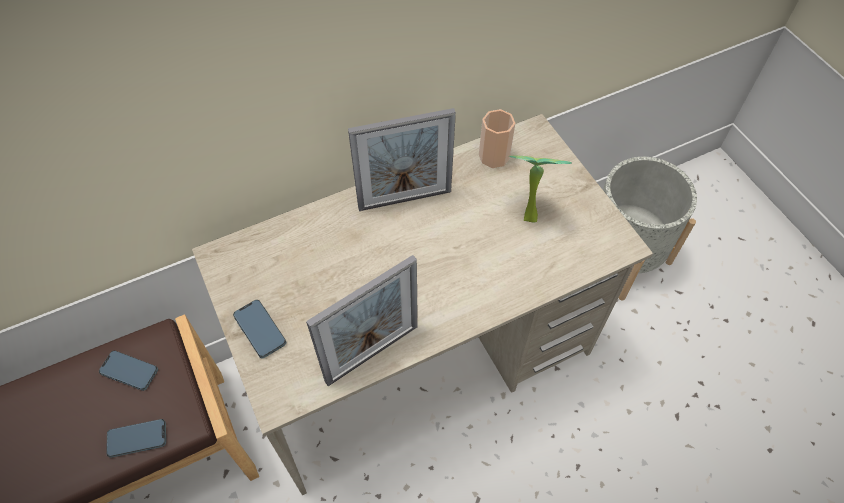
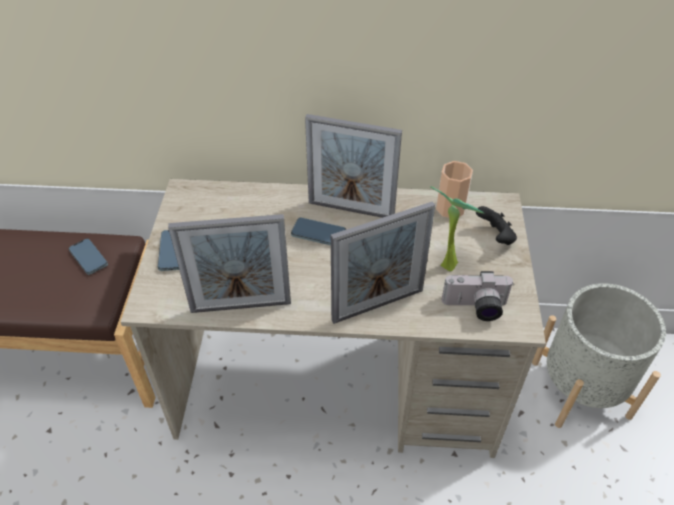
camera: 30 degrees right, 10 degrees down
(137, 439) = (60, 305): phone -> phone (318, 234)
(496, 287) = (377, 305): none -> picture frame
(550, 168) = (495, 237): none -> black game controller
(579, 248) = (475, 308): none -> camera

